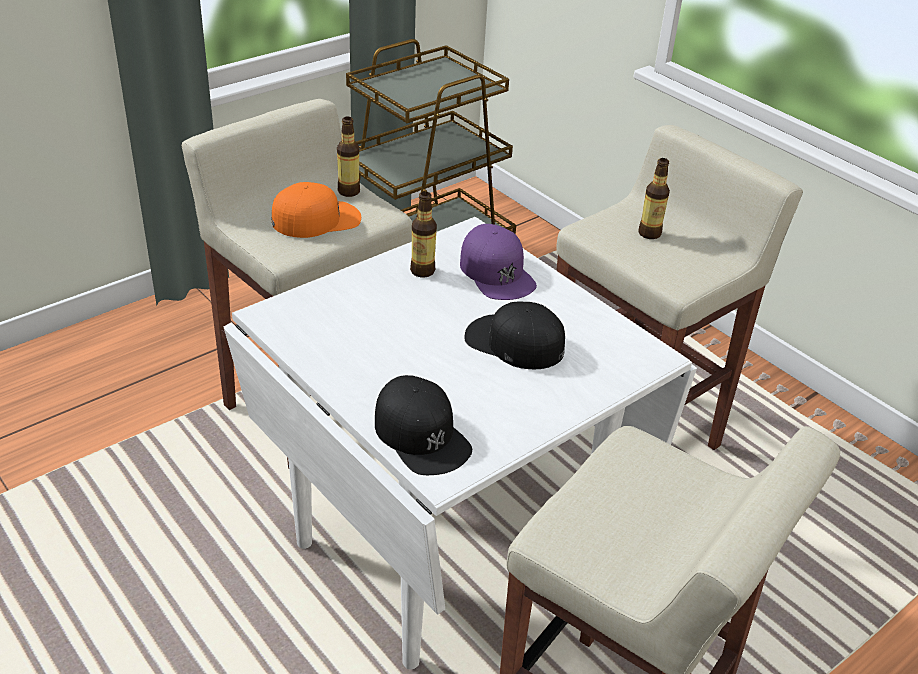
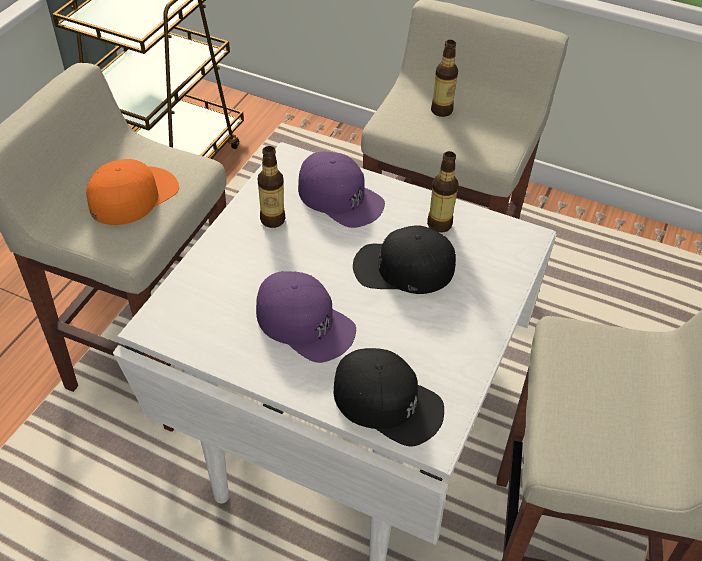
camera: 25 degrees left, 10 degrees up
(348, 191) = (144, 152): bottle -> bottle (439, 224)
(393, 353) = (305, 323): none -> purple cap

